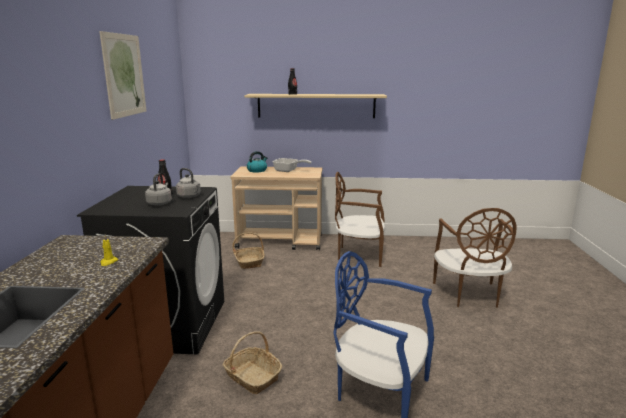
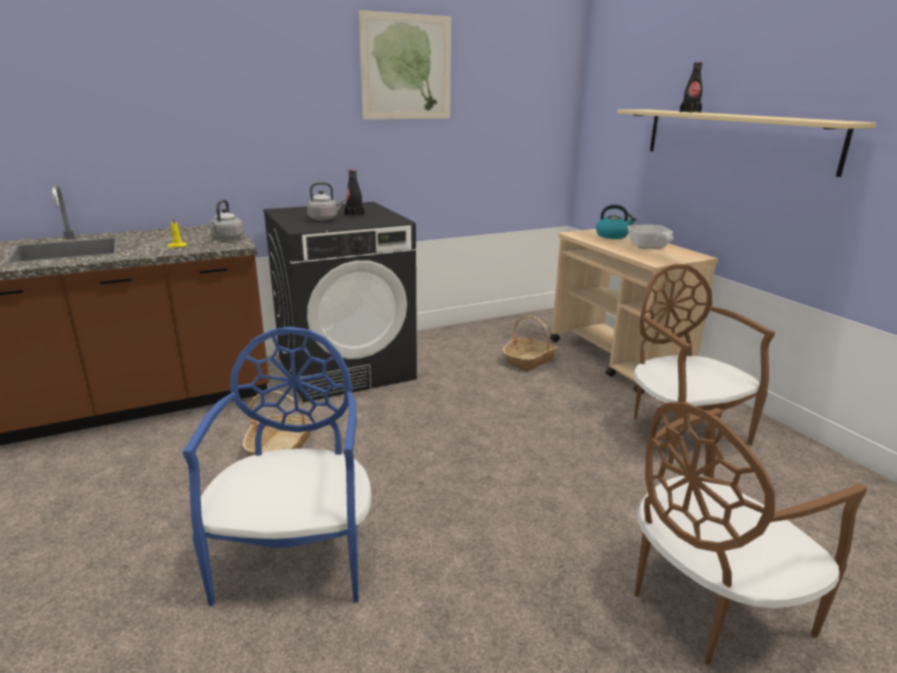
camera: 60 degrees right, 5 degrees up
(190, 196) = (361, 221): grey kettle -> grey kettle (227, 239)

